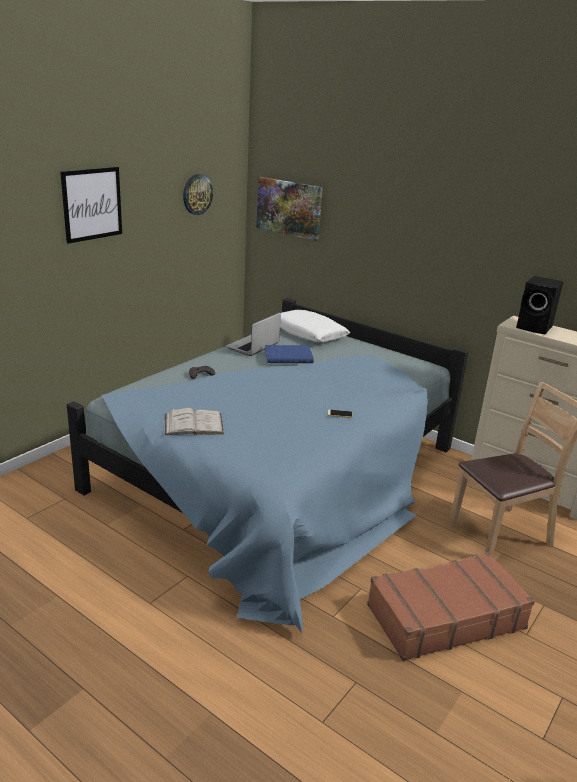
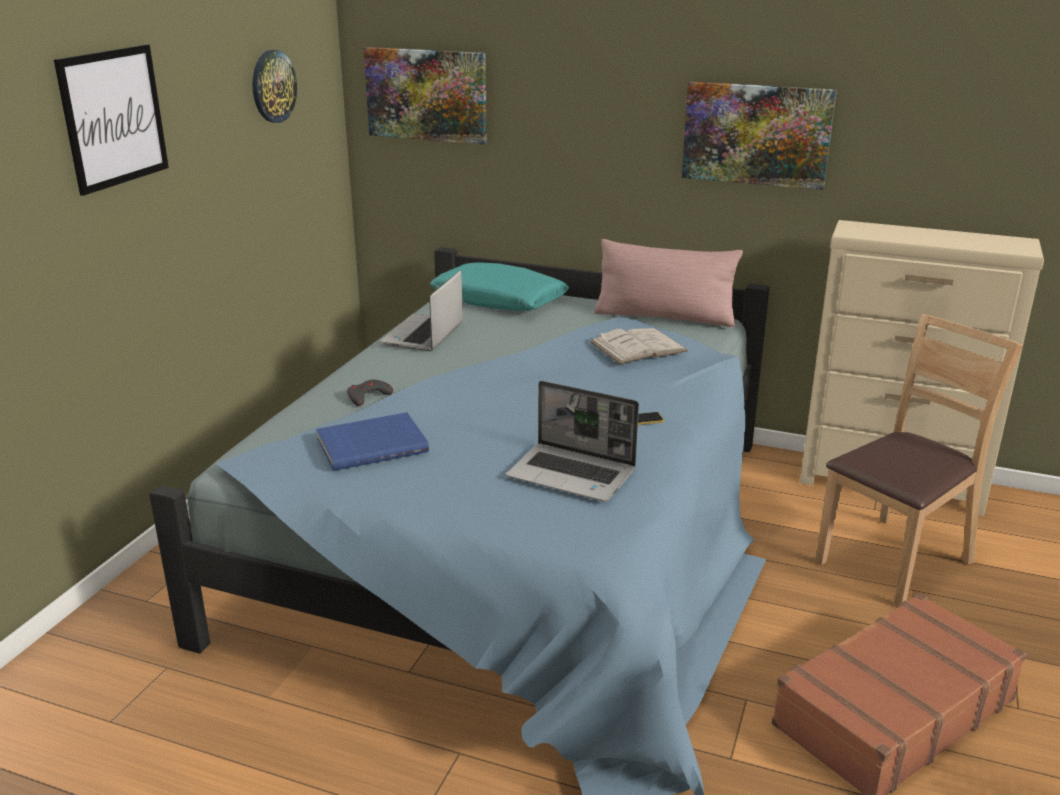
camera: 15 degrees left, 0 degrees up
(193, 424) = (415, 483): white book -> white book (638, 346)
(280, 436) = (573, 474): none -> laptop
(288, 356) = (495, 340): blue book -> blue book (371, 444)
(308, 334) = (499, 300): white pillow -> turquoise pillow
(400, 359) = (664, 317): none -> pink pillow
(470, 255) = (756, 134): none -> picture
(535, 327) = (886, 232): black speaker -> none

